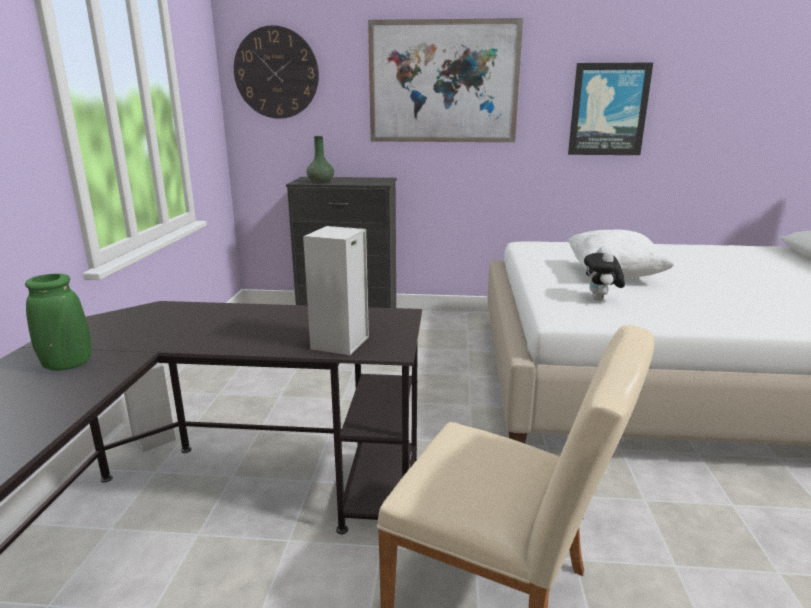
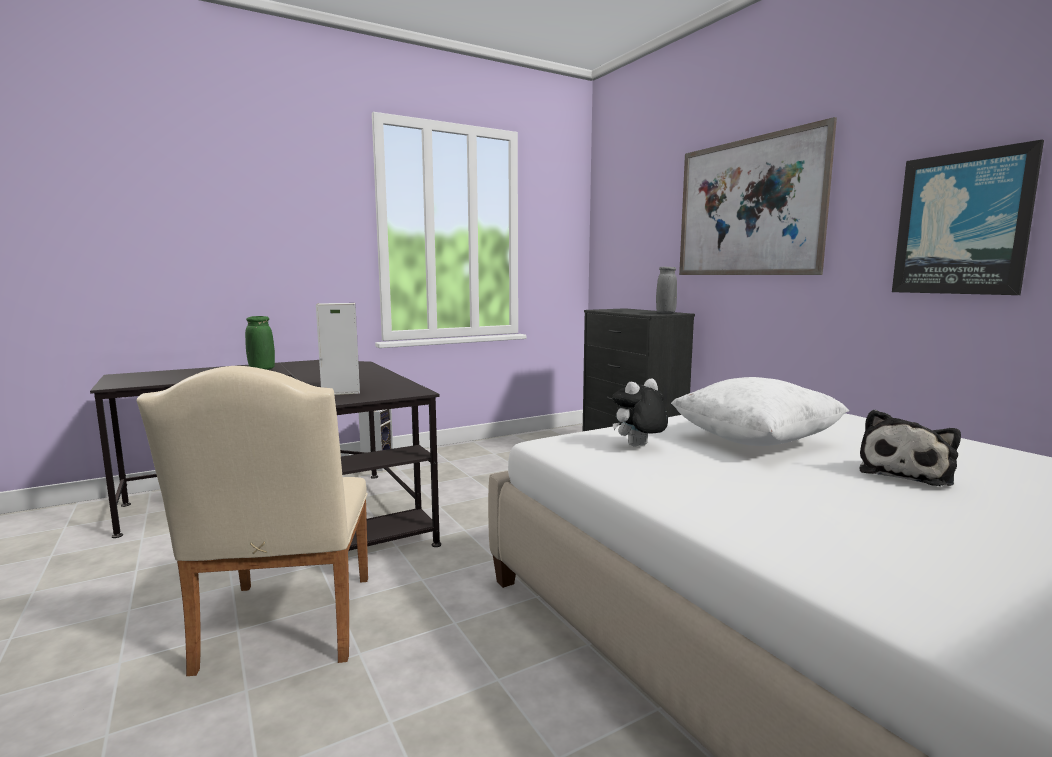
camera: 55 degrees right, 10 degrees down
(276, 73) = (621, 214): wall clock -> none
(320, 182) = (612, 310): green vase -> none
(379, 180) = (666, 313): none -> grey vase
(697, 270) = (906, 473): none -> plush toy

